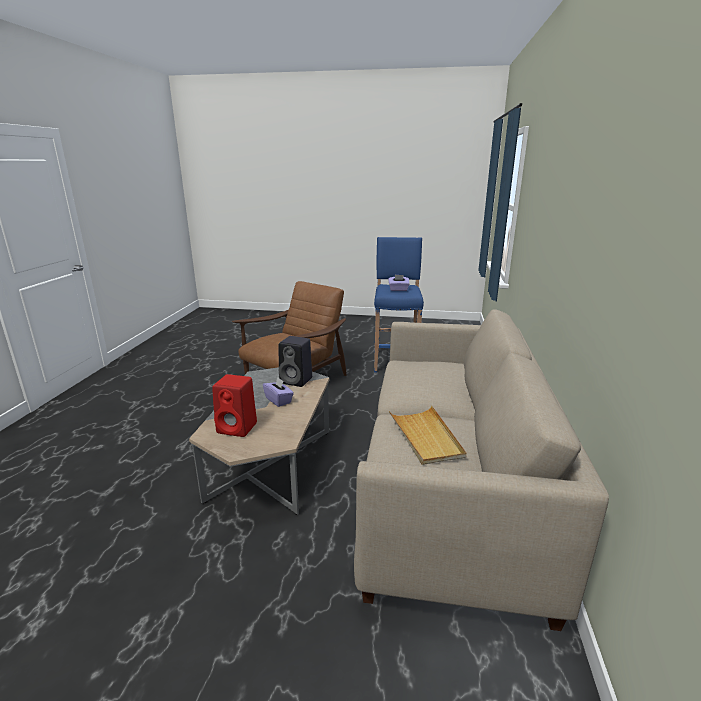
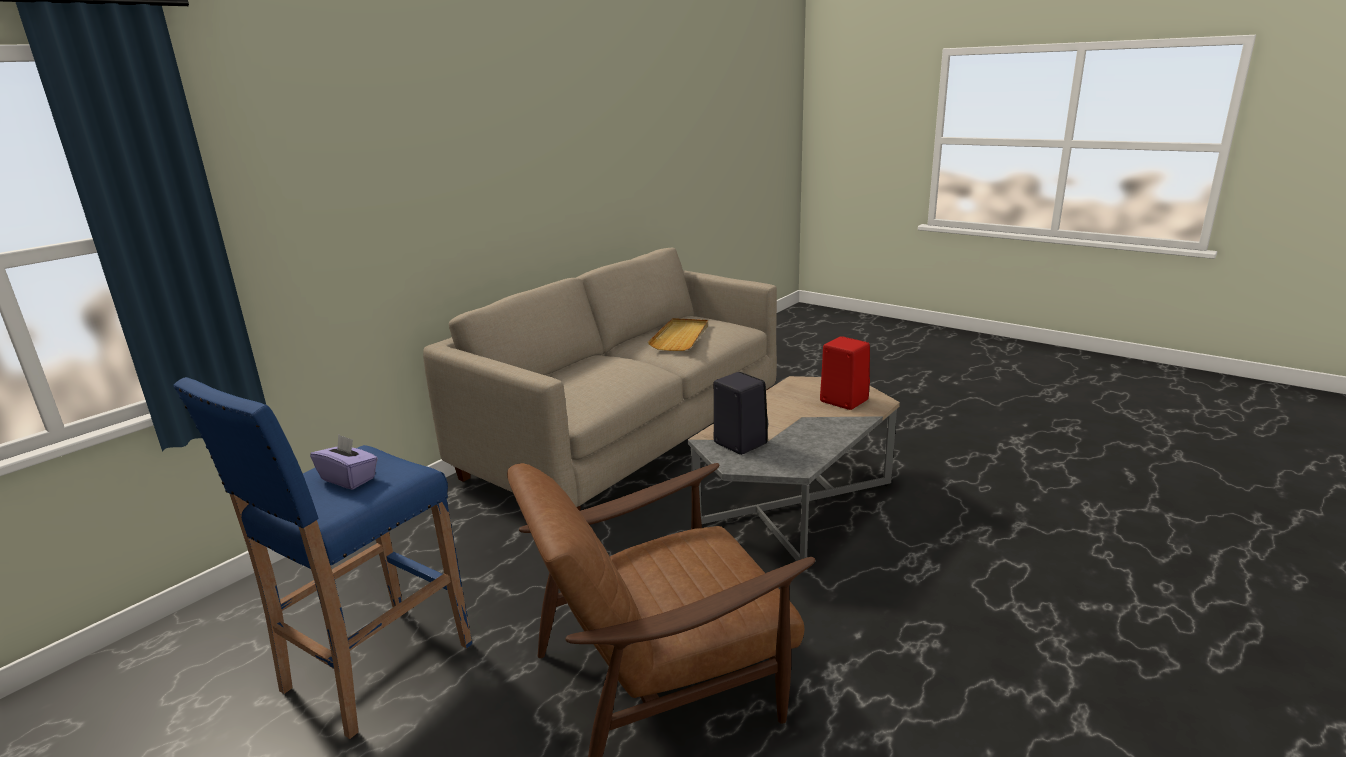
camera: 150 degrees left, 0 degrees up
(279, 400) = (781, 420): purple tissue box -> none

